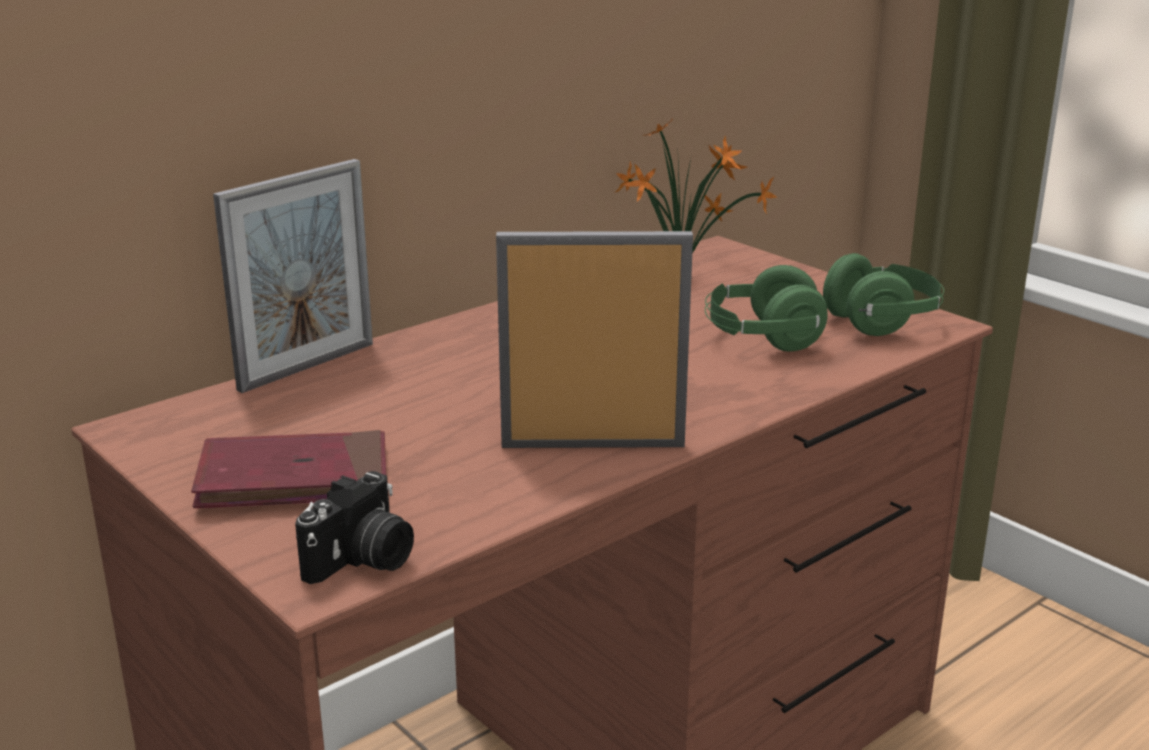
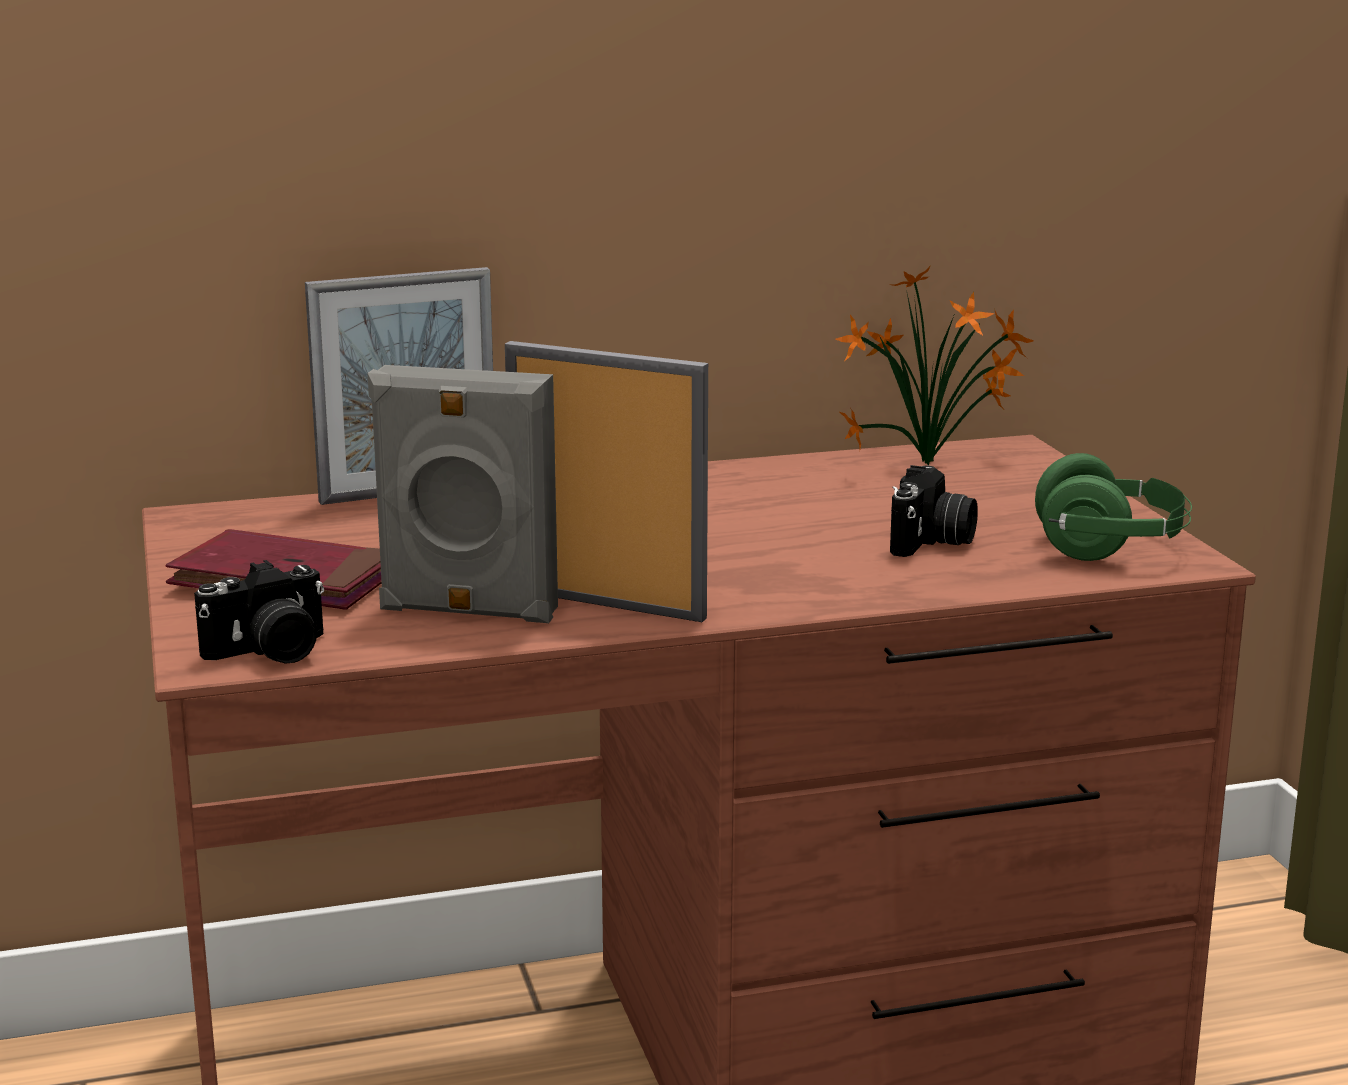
camera: 25 degrees right, 5 degrees down
(488, 477) = (467, 611): none -> grey speaker
(762, 339) = (932, 542): green headphones -> camera

